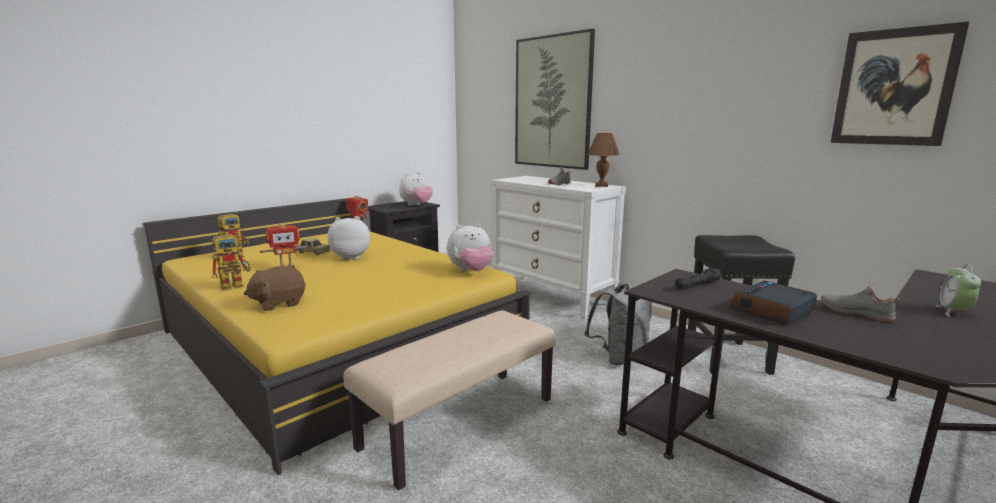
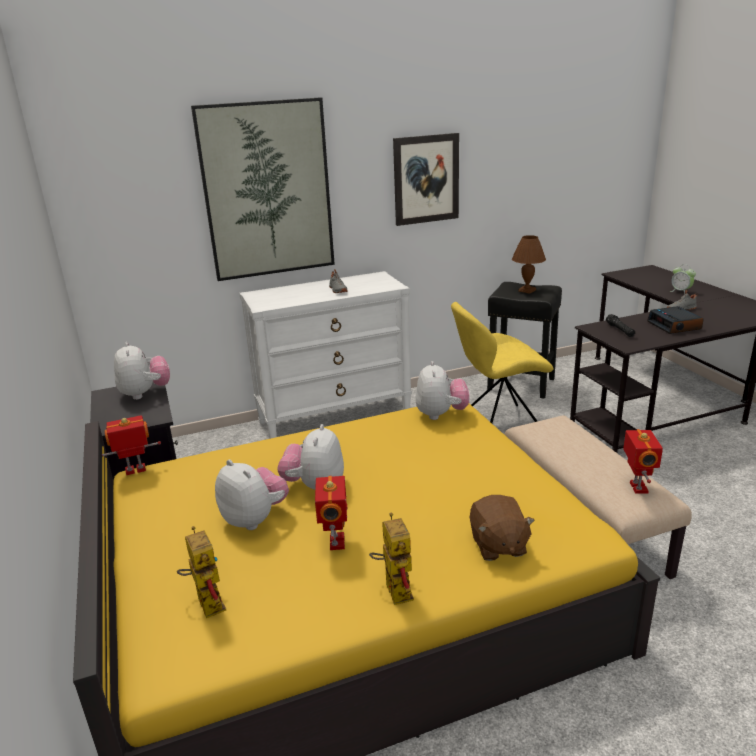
camera: 65 degrees left, 10 degrees up
(312, 252) = (255, 519): toy car -> plush toy
(409, 365) = (637, 487): none -> toy robot
(602, 185) = (370, 277): brown table lamp -> brown table lamp (527, 290)
(619, 357) = (498, 424): grey backpack -> yellow chair
(894, 87) = (572, 155): picture -> picture (426, 179)

